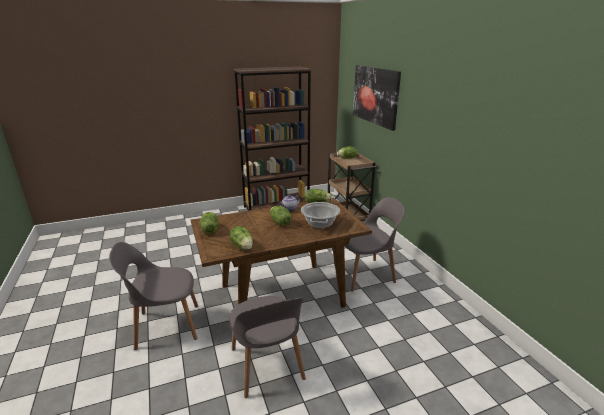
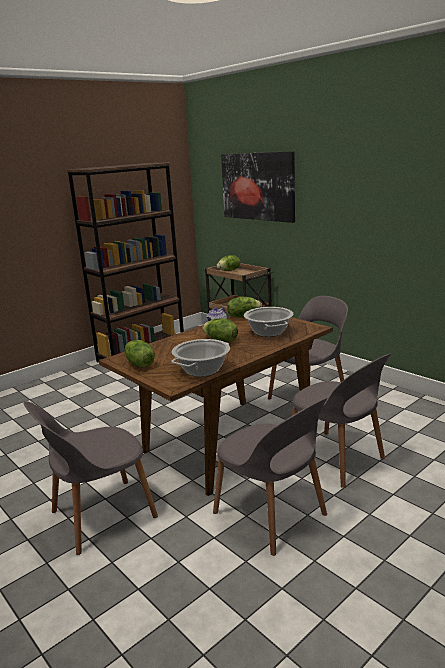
camera: 20 degrees left, 5 degrees down
(242, 246) = (202, 370): lettuce -> cooking pot
(347, 335) = (336, 459): none -> grey chair

